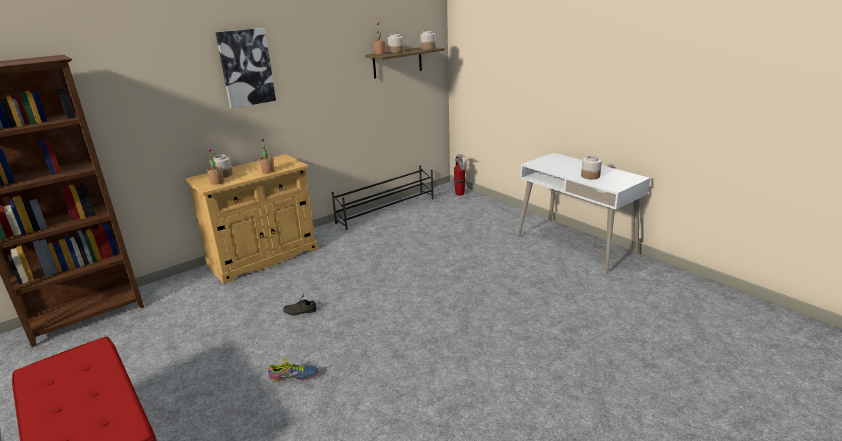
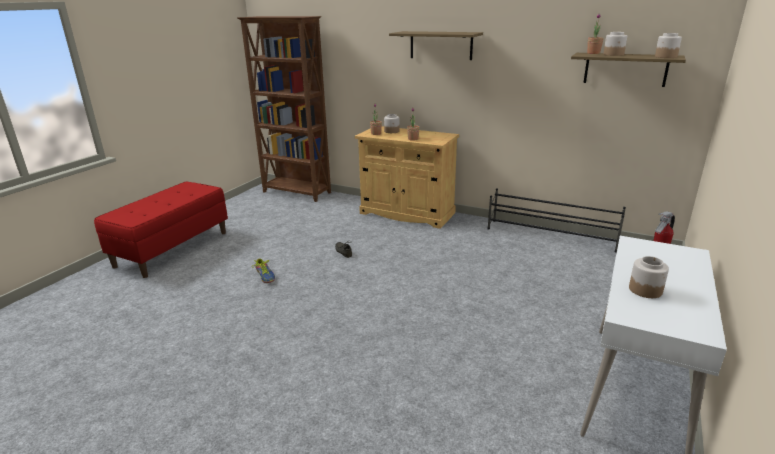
camera: 65 degrees right, 0 degrees up
(246, 67) = (441, 45): picture -> shelf

